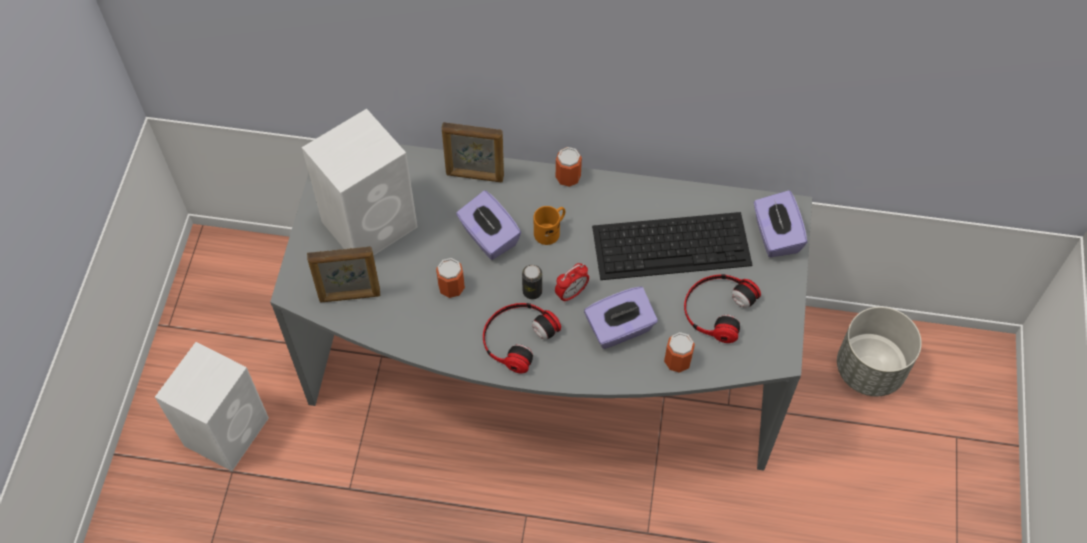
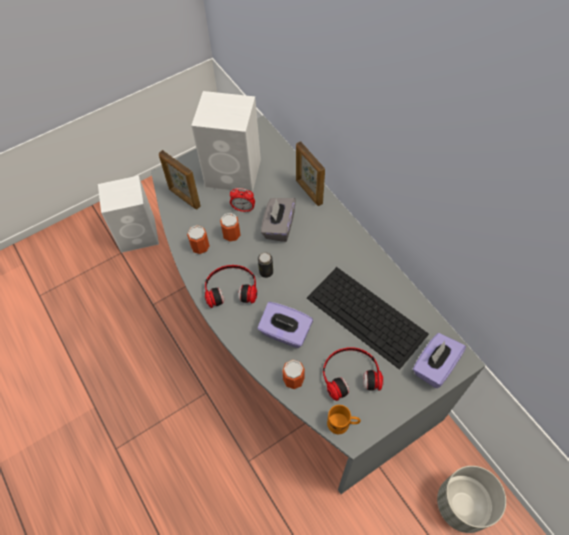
camera: 50 degrees right, 0 degrees up
(489, 237) = (278, 227): purple tissue box -> grey tissue box
(550, 230) = (312, 250): orange mug -> orange mug (343, 423)
(568, 177) = (354, 232): can -> can (200, 247)
(571, 293) = (283, 291): alarm clock -> alarm clock (243, 209)

